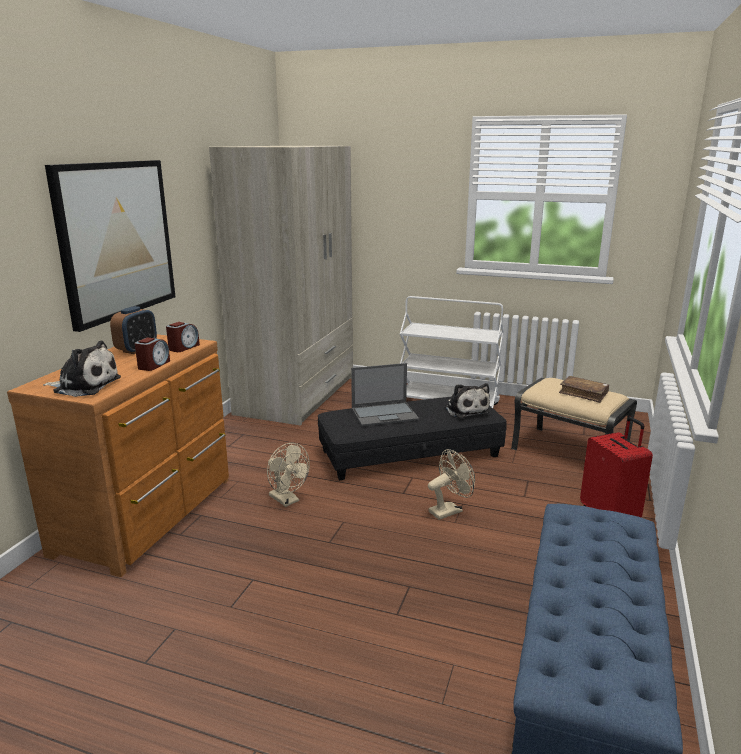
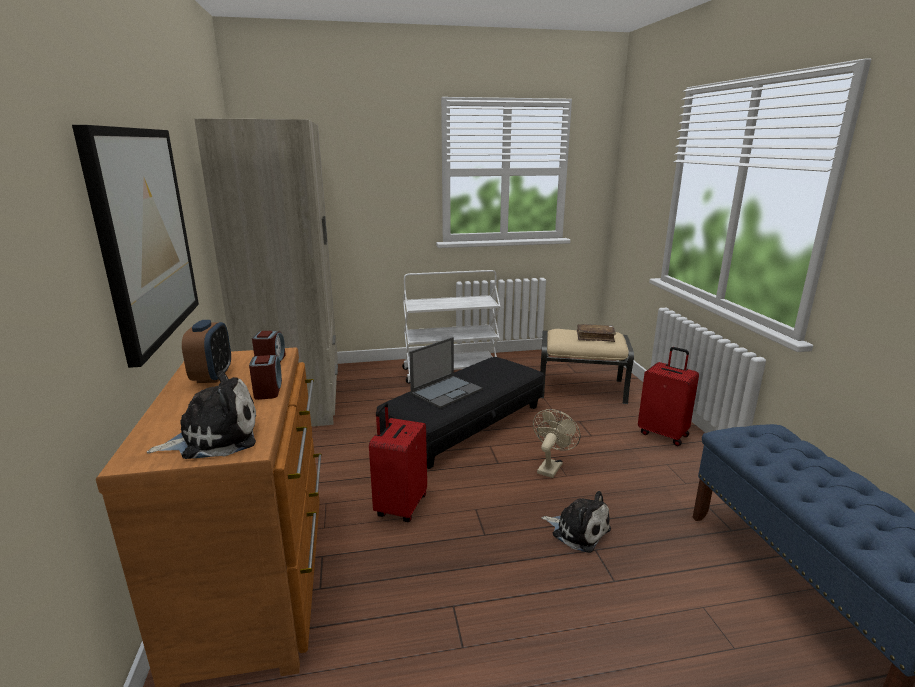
camera: 30 degrees left, 0 degrees up
(287, 500) = (400, 506): beige fan -> red suitcase
(466, 410) = (508, 371): plush toy -> plush toy (578, 530)

